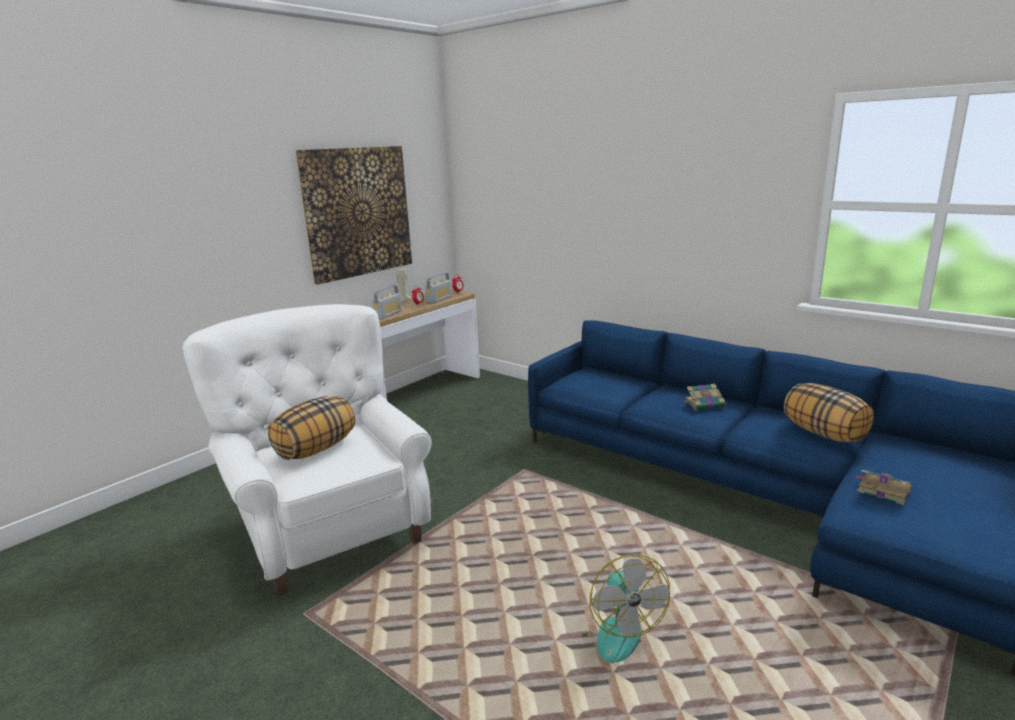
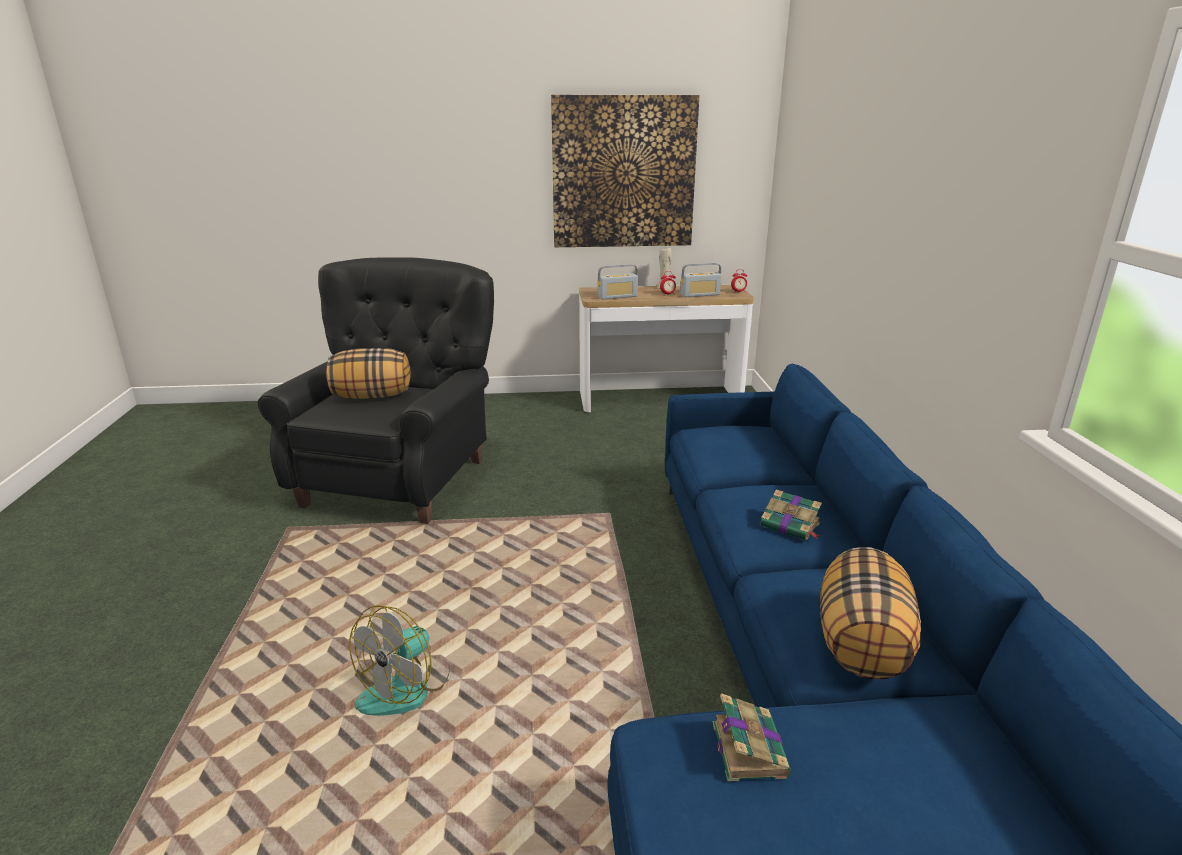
camera: 45 degrees right, 5 degrees up
(329, 528) = (399, 479): white armchair -> black armchair

